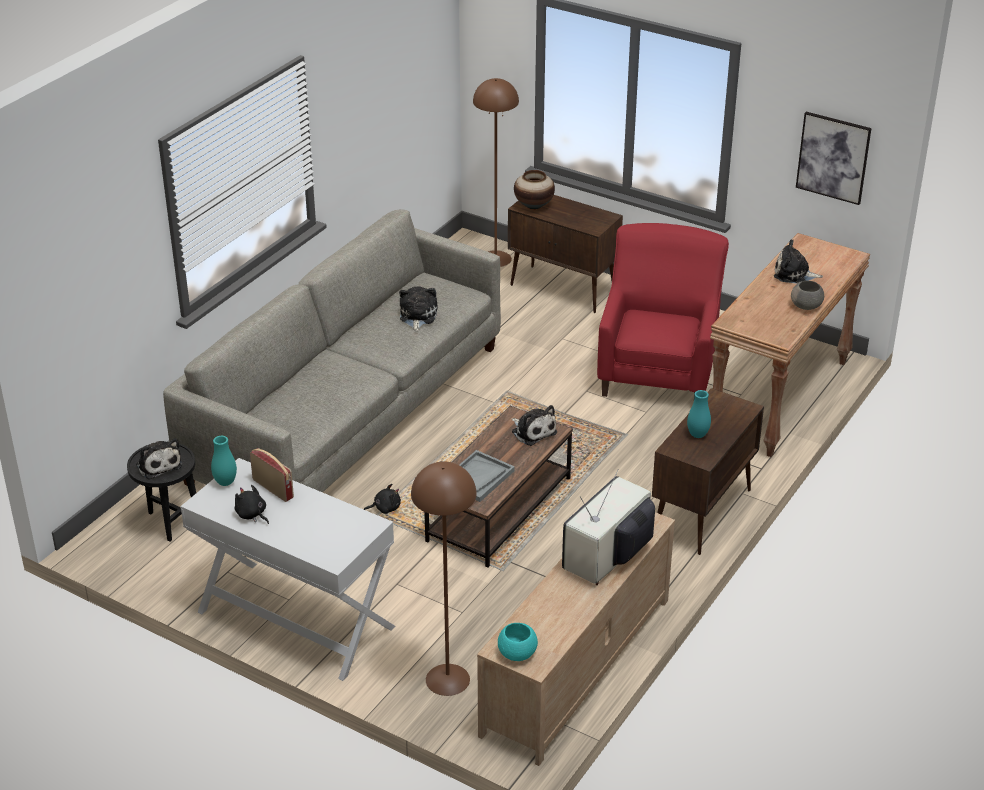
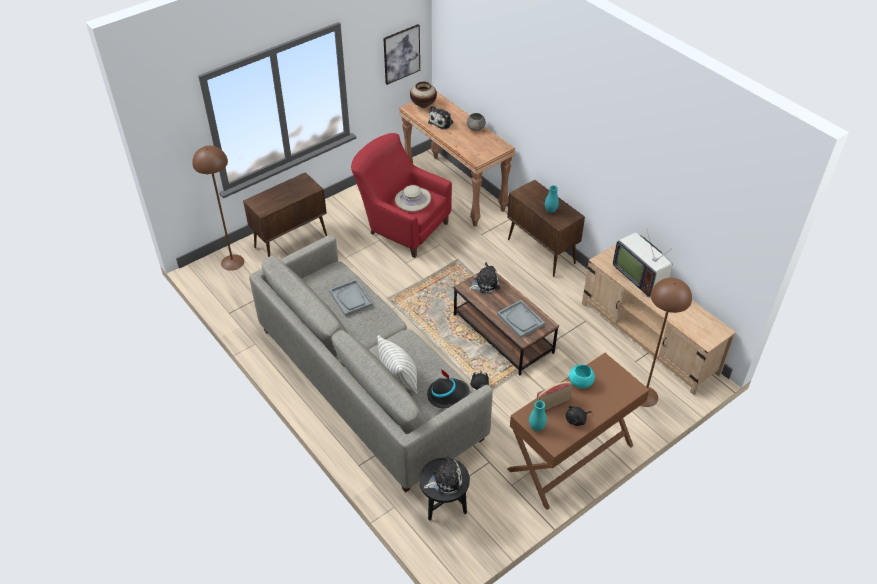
camera: 70 degrees left, 10 degrees up
(287, 428) = (447, 394): none -> black hat
(295, 619) = (571, 457): white console table -> brown console table
(297, 384) = (399, 378): none -> pillow
(417, 316) = (351, 298): plush toy -> grey tray
(517, 653) = (711, 335): turquoise bowl -> turquoise bowl (581, 382)
(533, 205) = (266, 206): vase -> vase (423, 105)
(655, 324) = (413, 200): none -> beige hat

